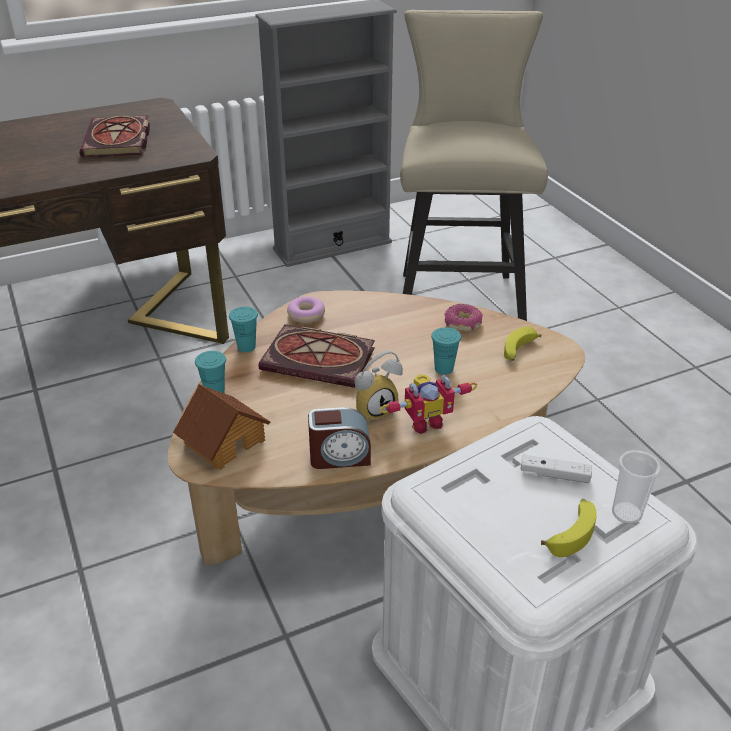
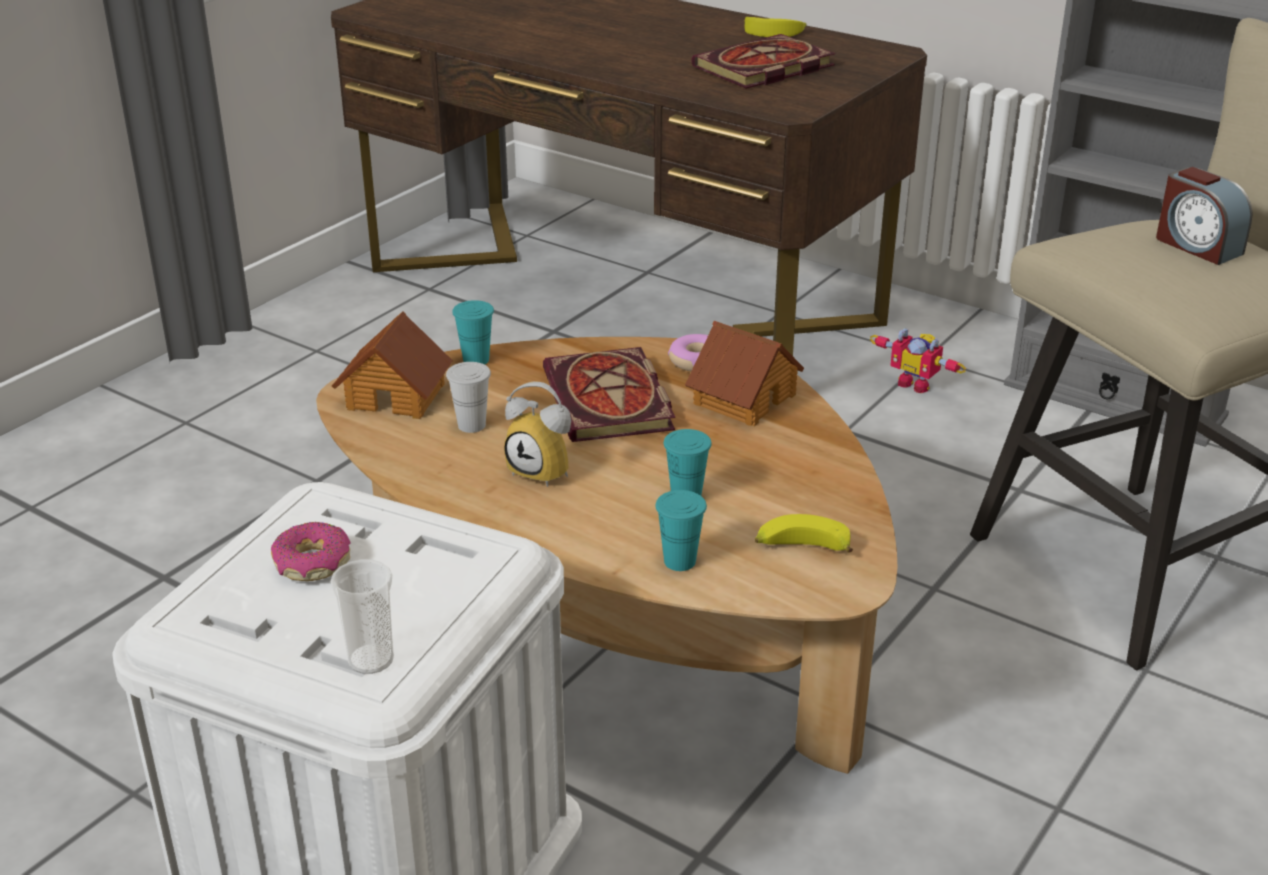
camera: 60 degrees right, 5 degrees down
(246, 347) = (584, 347): turquoise cup -> turquoise cup (679, 561)
(295, 421) = (471, 425): none -> white cup
(339, 456) = (430, 476): alarm clock -> alarm clock (1197, 246)
(361, 315) = (743, 398): none -> toy house
(425, 422) = (552, 515): toy robot -> toy robot (916, 383)
(463, 323) = (817, 481): donut -> donut (312, 564)
(554, 475) = (409, 583): white game controller -> none
(571, 532) = (302, 621): banana -> banana (775, 33)

